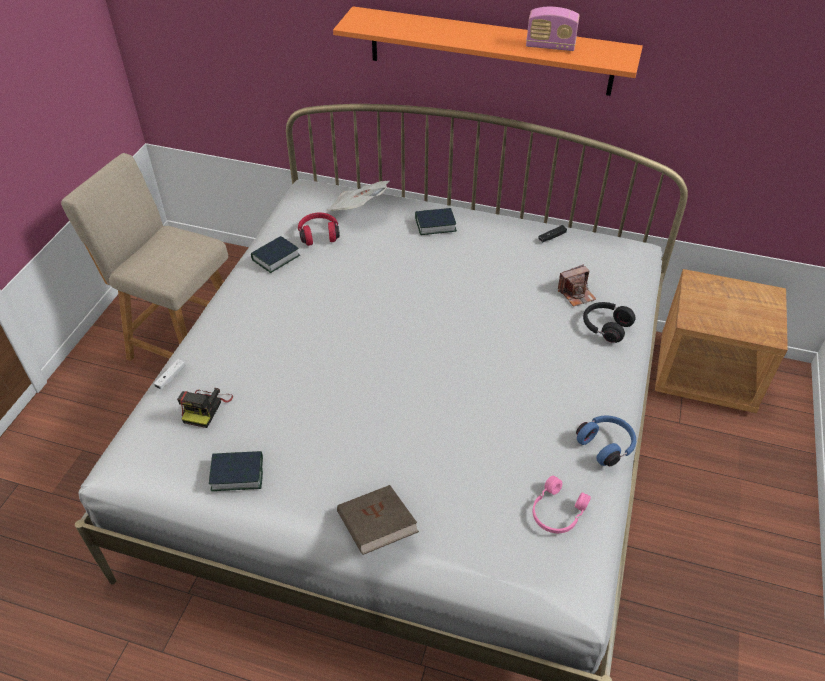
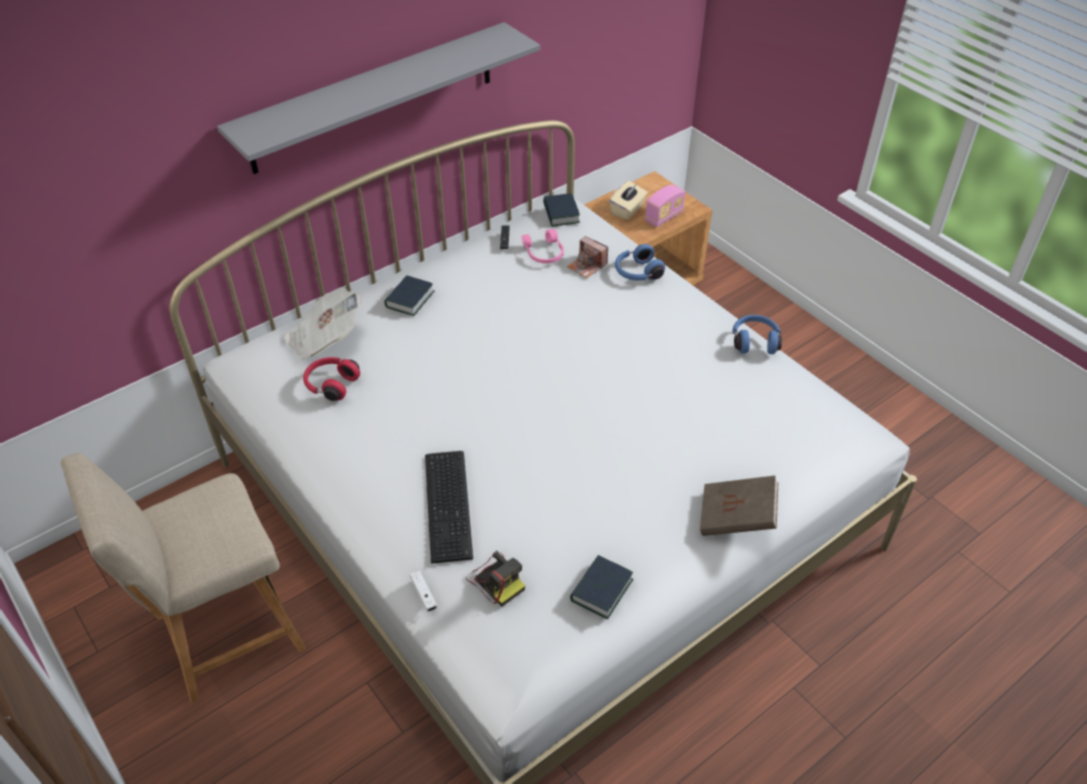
camera: 55 degrees left, 0 degrees up
(258, 347) = (450, 504): none -> keyboard
(275, 258) = (329, 433): book -> book (561, 214)
(490, 51) = (373, 98): orange shelf -> grey shelf
(550, 46) = (449, 60): radio -> radio (664, 217)
(556, 512) = (796, 403): pink headphones -> pink headphones (543, 253)
(576, 294) = (587, 266): camera -> camera turned 120 degrees clockwise
(605, 327) = (637, 273): black headphones -> blue headphones
(712, 297) = (627, 210): none -> beige tissue box

